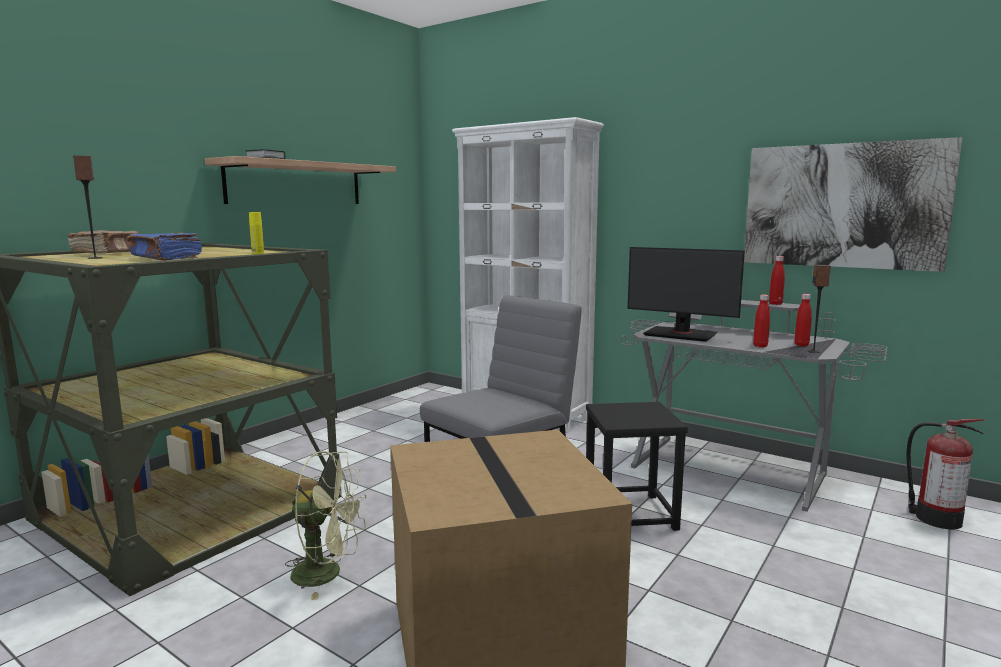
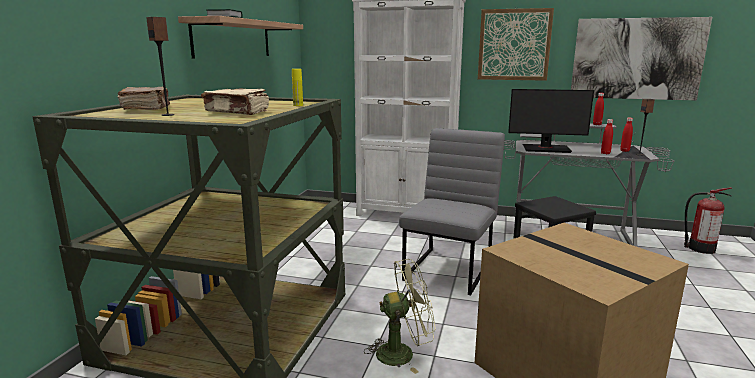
camera: 20 degrees left, 5 degrees up
(166, 258) = (237, 112): blue book -> beige book
(666, 186) = (514, 44): none -> picture

